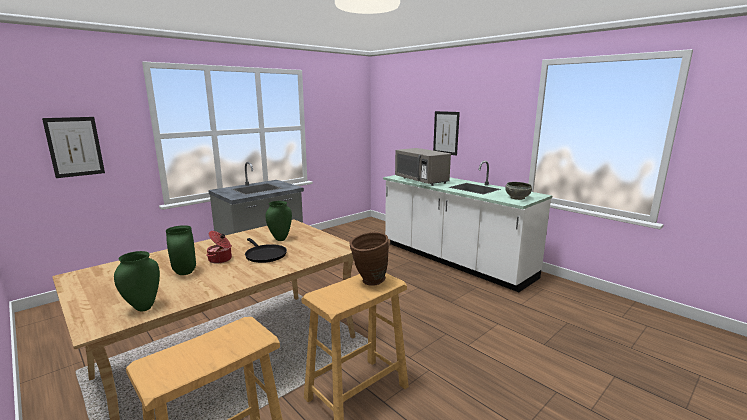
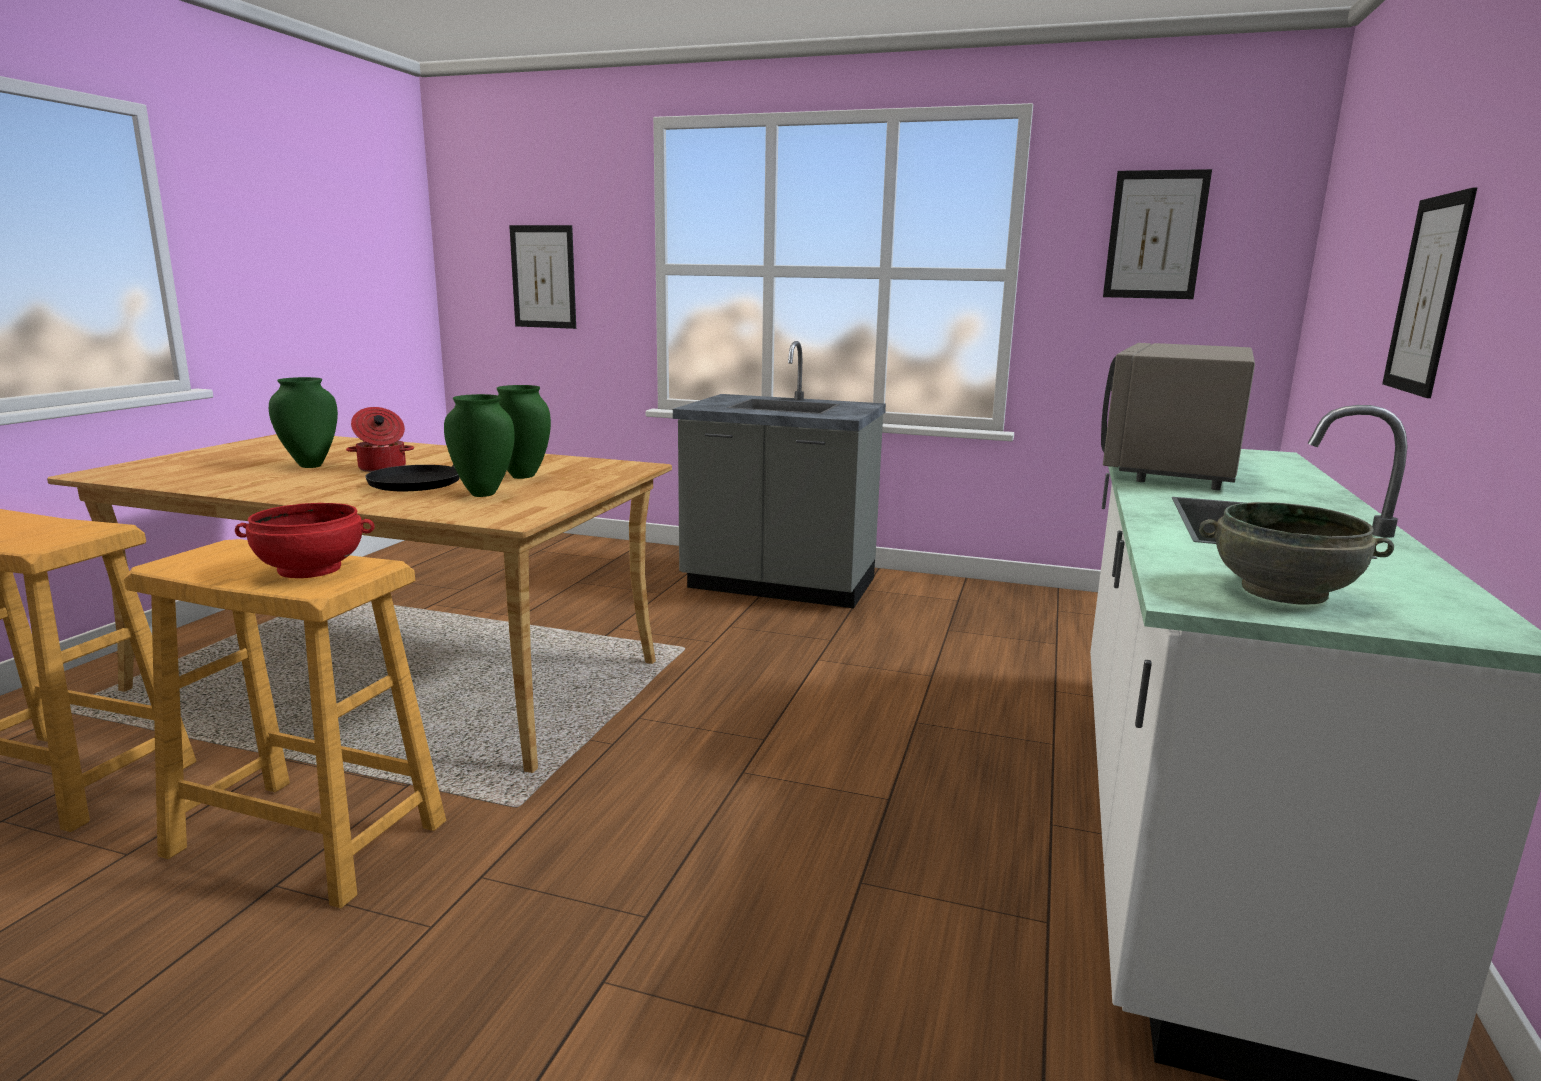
camera: 60 degrees right, 0 degrees up
(143, 308) = (162, 475): green vase -> green vase (482, 494)
(338, 112) = (1155, 235): none -> picture
(369, 282) = (310, 570): brown vase -> red bowl

